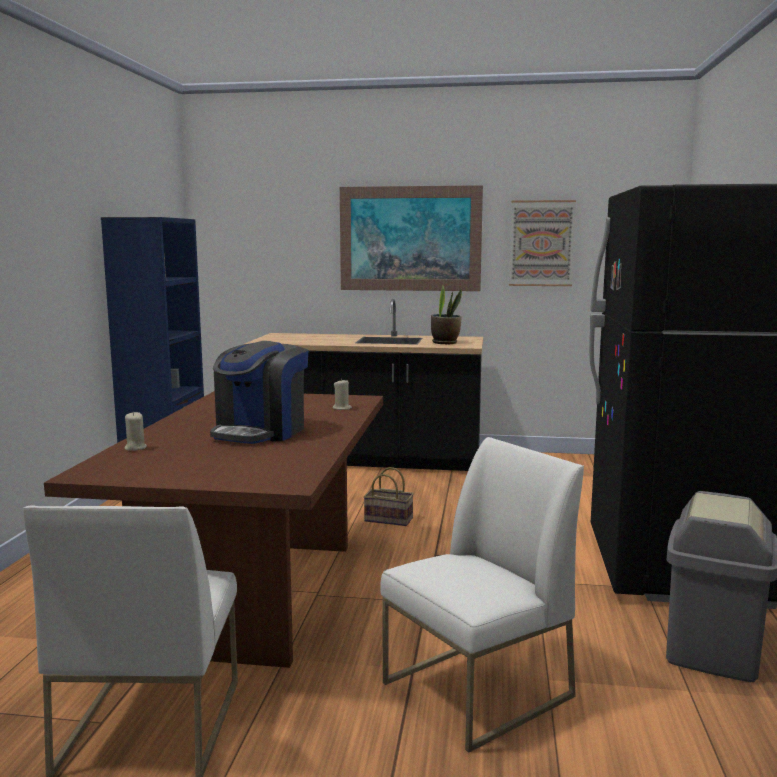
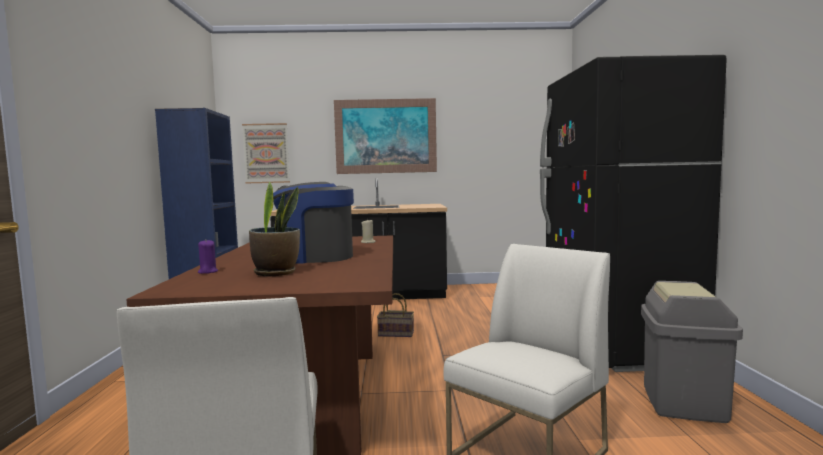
camera: 10 degrees left, 5 degrees down
(135, 448) = (207, 272): beige candle -> purple candle
(261, 432) = (313, 257): coffee machine -> coffee machine turned 75 degrees clockwise
(445, 343) = (418, 206): potted plant -> potted plant (276, 272)
(541, 243) = (477, 137): picture -> picture (266, 153)

